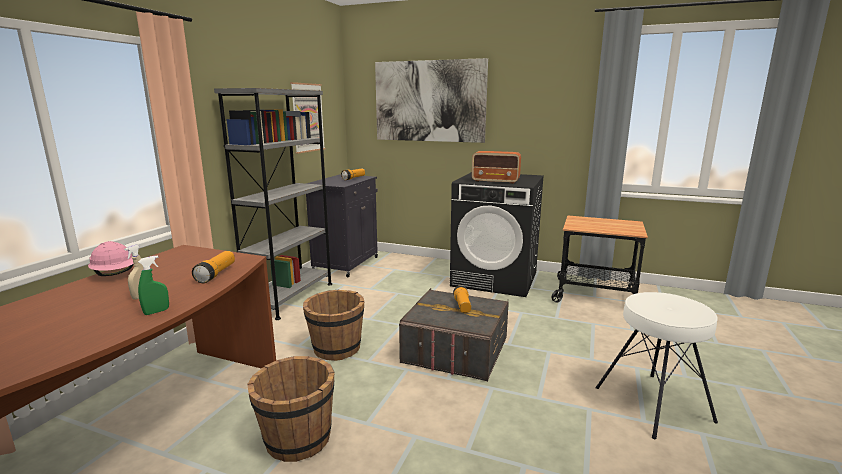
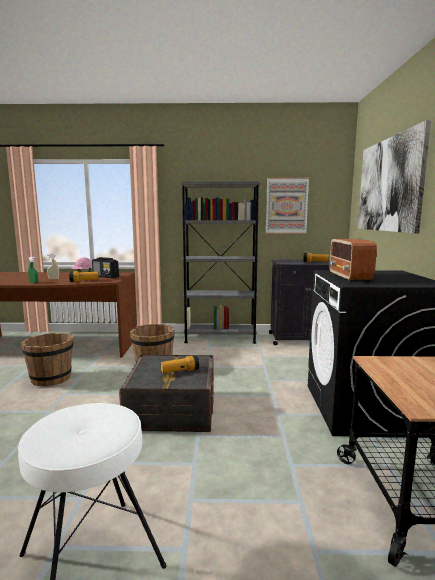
camera: 70 degrees right, 5 degrees down
(198, 261) = (106, 277): none -> radio

